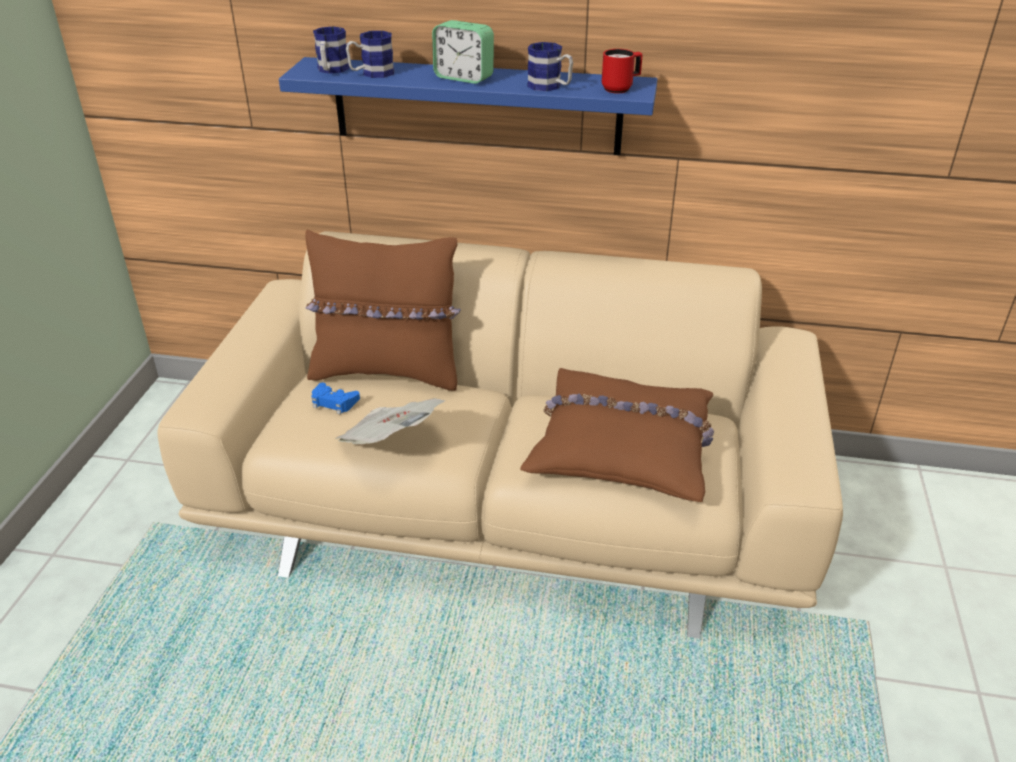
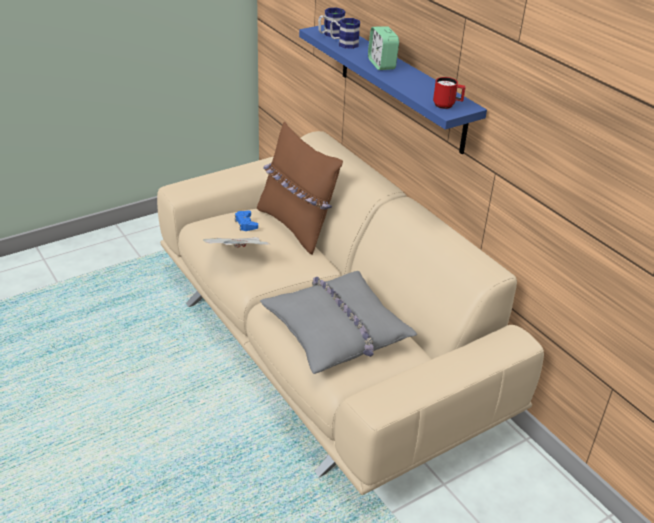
camera: 45 degrees right, 0 degrees up
(550, 87) = (412, 88): mug -> none
(622, 447) = (337, 330): brown pillow -> grey pillow

